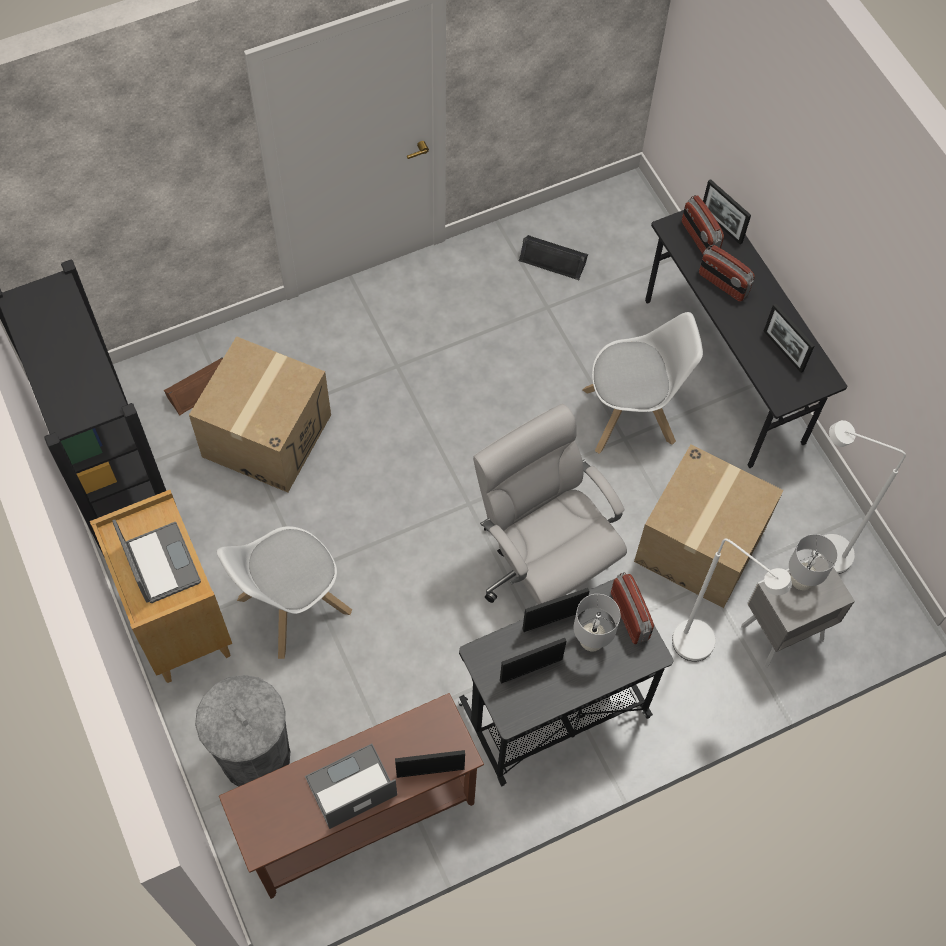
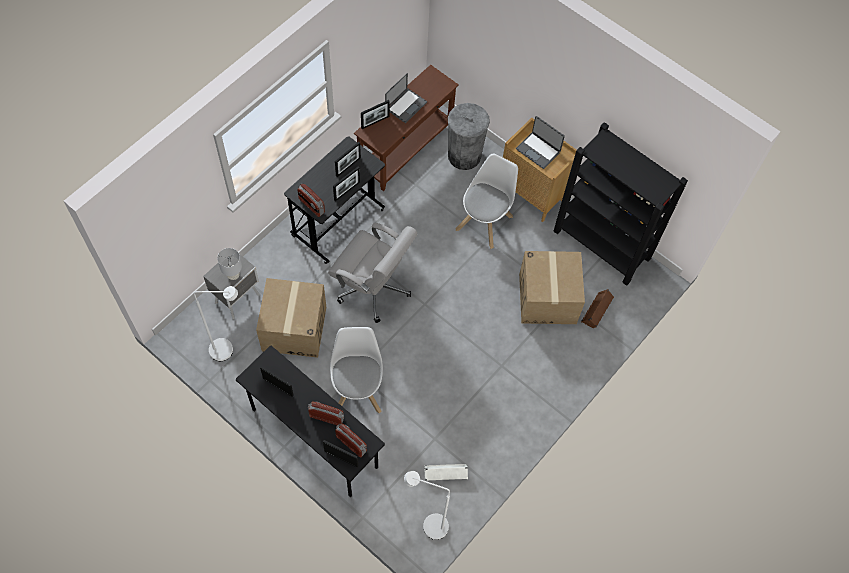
camera: 155 degrees right, 0 degrees up
(553, 259) = (445, 474): black speaker -> white speaker
(592, 642) = (325, 188): grey table lamp -> none
(632, 415) = (357, 388): chair -> chair turned 120 degrees clockwise
(703, 649) = (275, 276): white floor lamp -> white floor lamp (428, 524)

